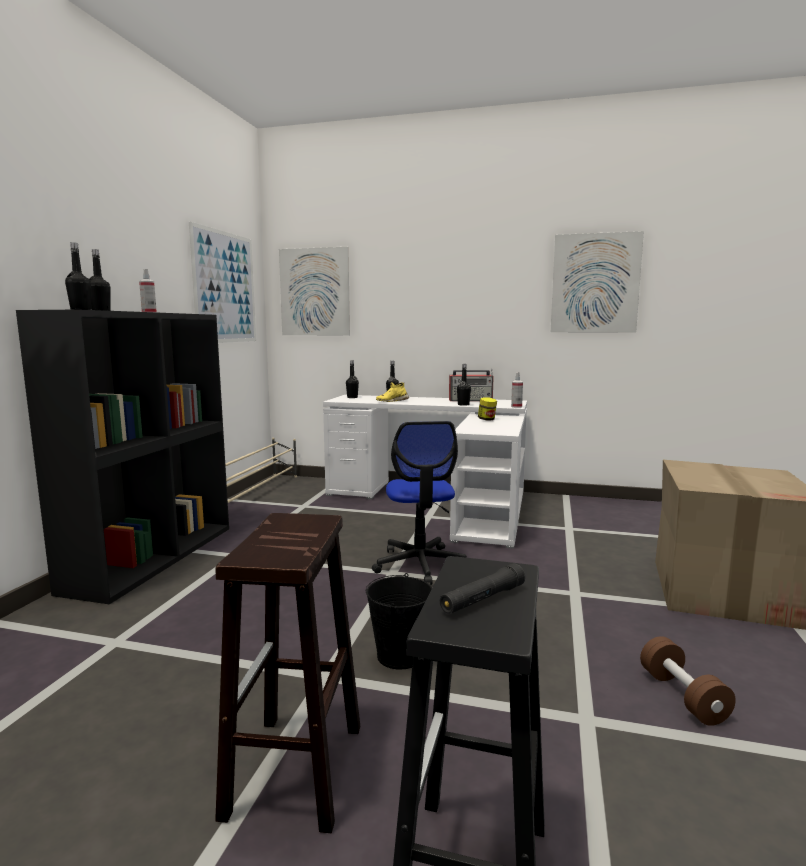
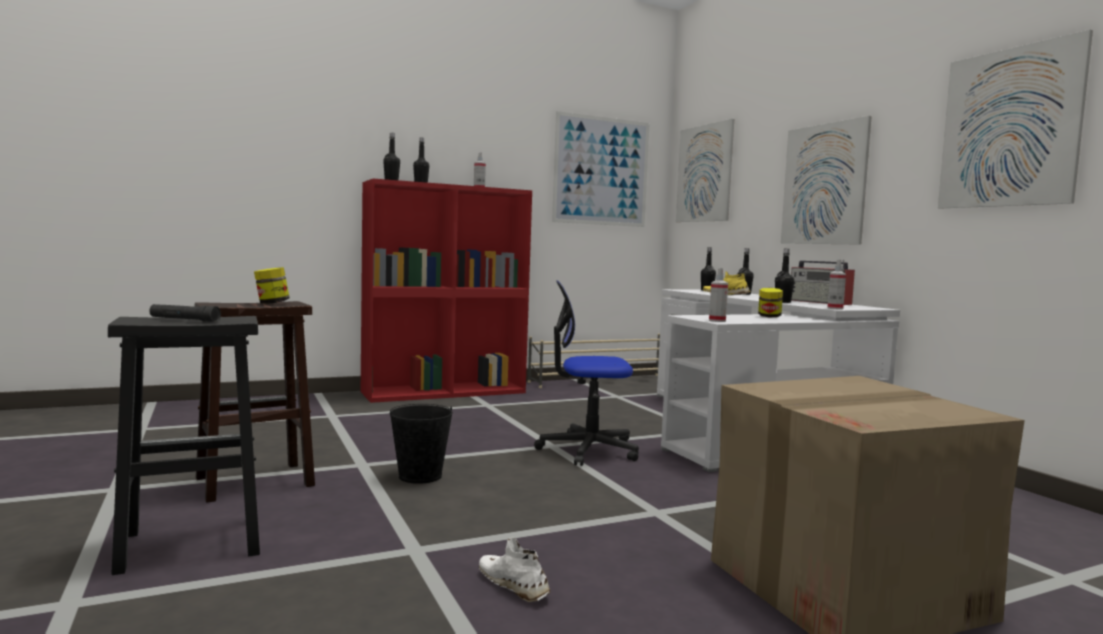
camera: 50 degrees right, 5 degrees down
(152, 557) = (445, 392): black bookcase -> red bookcase
(292, 528) = (272, 303): none -> jar
(420, 564) = (588, 450): office chair -> office chair turned 45 degrees clockwise
(451, 310) = (824, 184): none -> picture
(502, 432) = (717, 321): none -> spray bottle
(682, 696) = (514, 585): brown dumbbell -> white shoe

